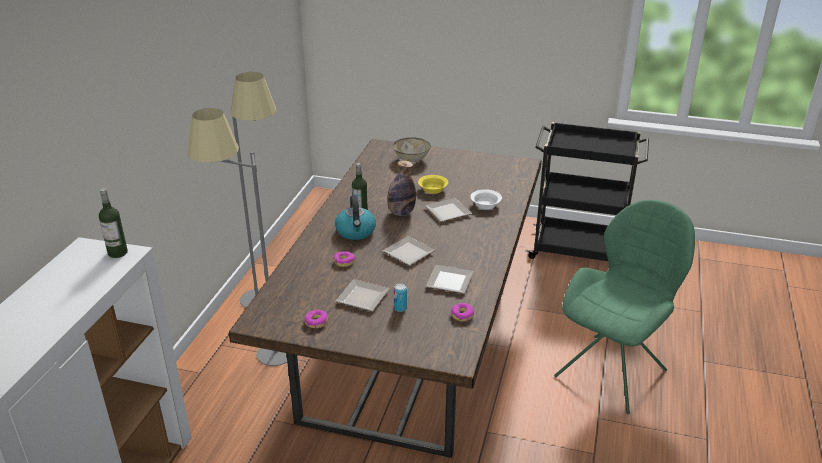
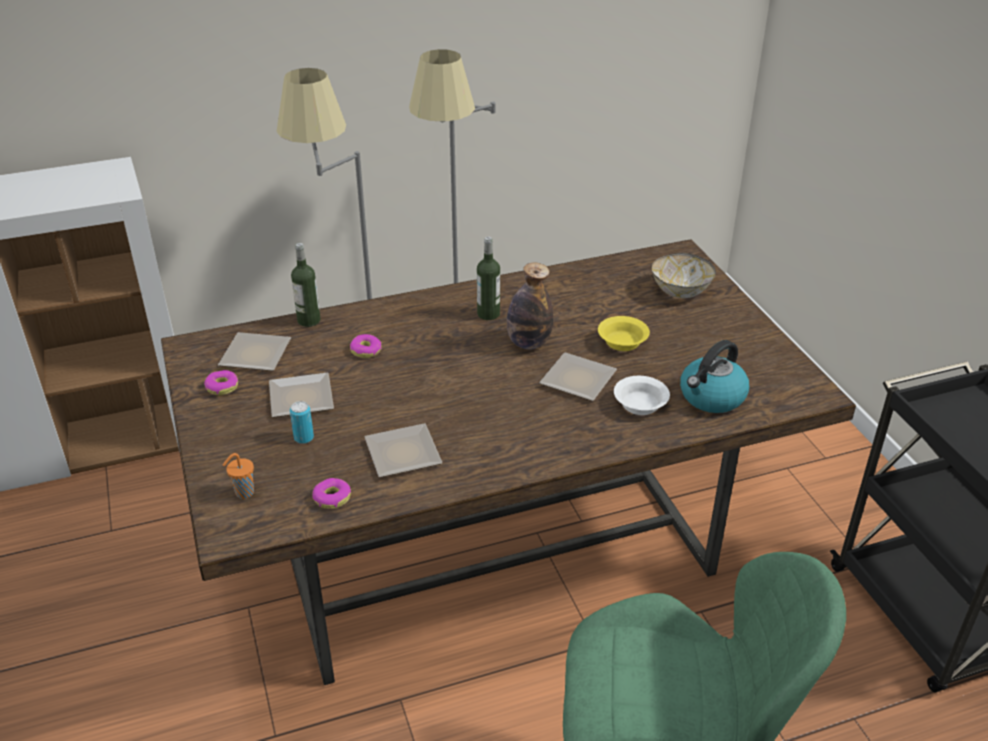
camera: 55 degrees right, 5 degrees up
(117, 253) = (115, 187): bottle -> bottle (309, 320)
(356, 232) = (443, 329): kettle -> kettle (711, 397)
(408, 252) = (439, 390): plate -> plate (258, 354)
(427, 344) = (243, 493): none -> orange cup

